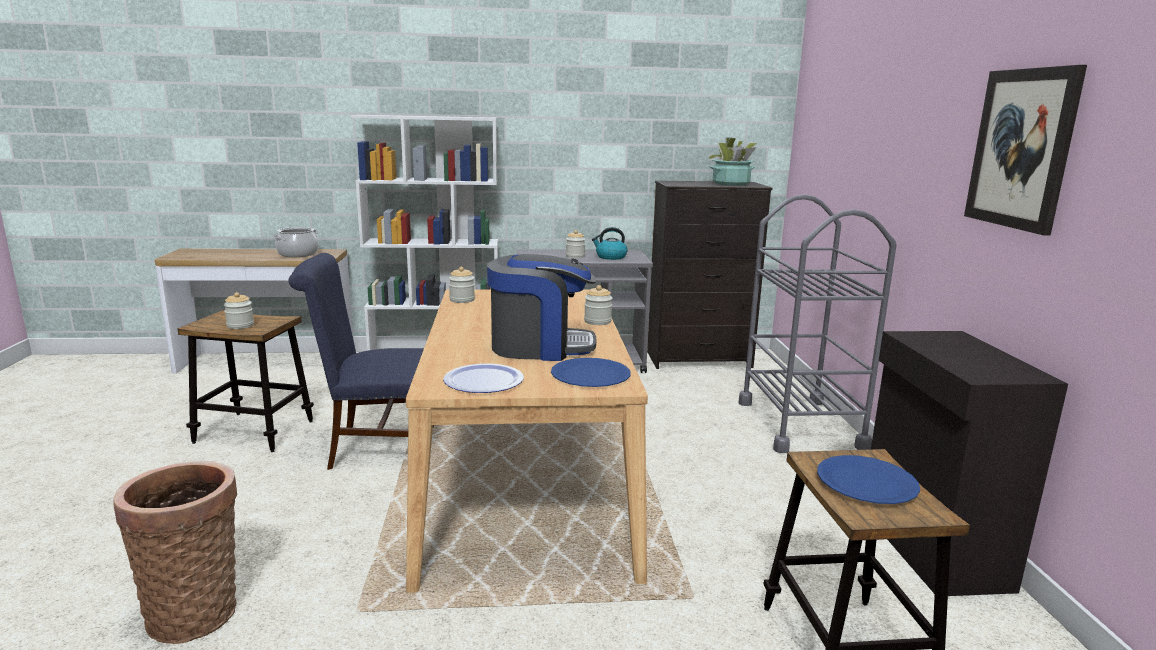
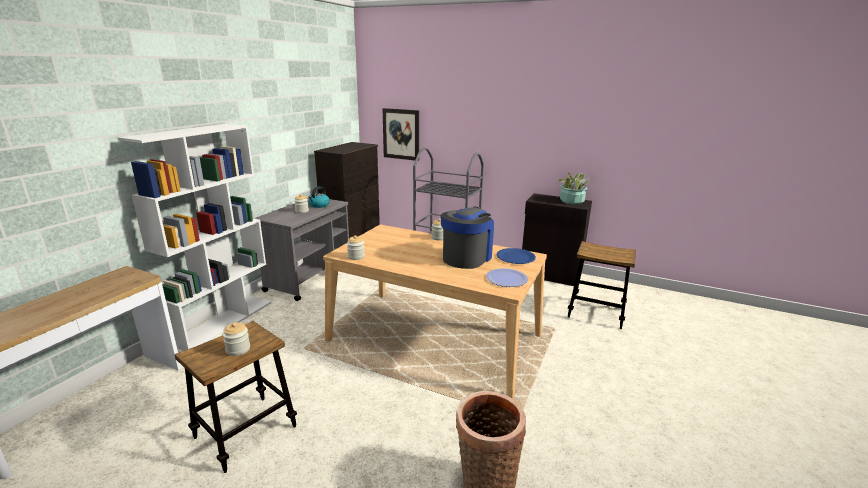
camera: 60 degrees left, 5 degrees up
(298, 254) = (104, 286): cooking pot -> none
(375, 447) = (340, 378): blue chair -> none
(731, 184) = (354, 145): potted plant -> potted plant (571, 201)
(866, 482) = (604, 251): blue plate -> none
(1021, 149) = (551, 122): picture -> picture (401, 134)

